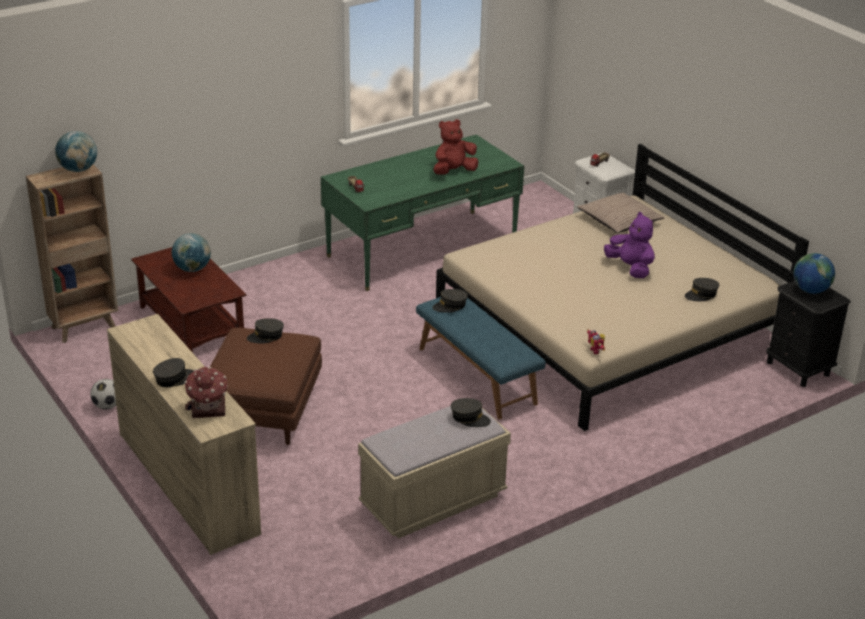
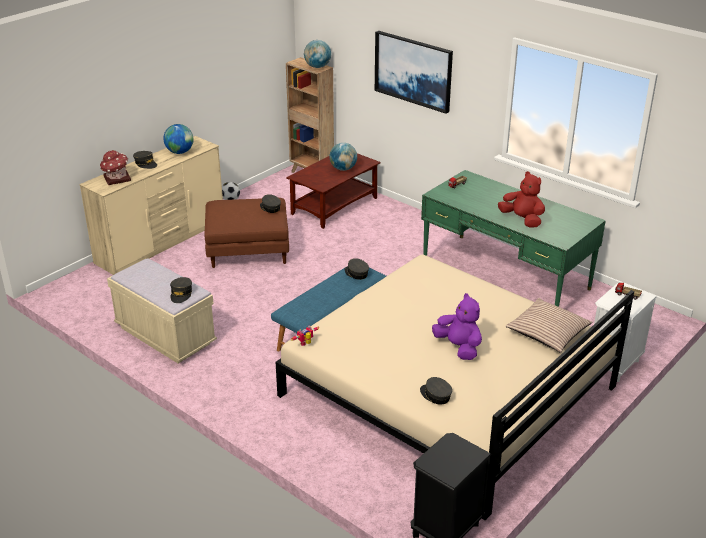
camera: 75 degrees right, 0 degrees up
(218, 101) = (413, 70): none -> picture
(630, 268) = (458, 347): purple plush toy -> purple plush toy turned 75 degrees counterclockwise
(810, 290) = (456, 456): globe -> globe (180, 152)

